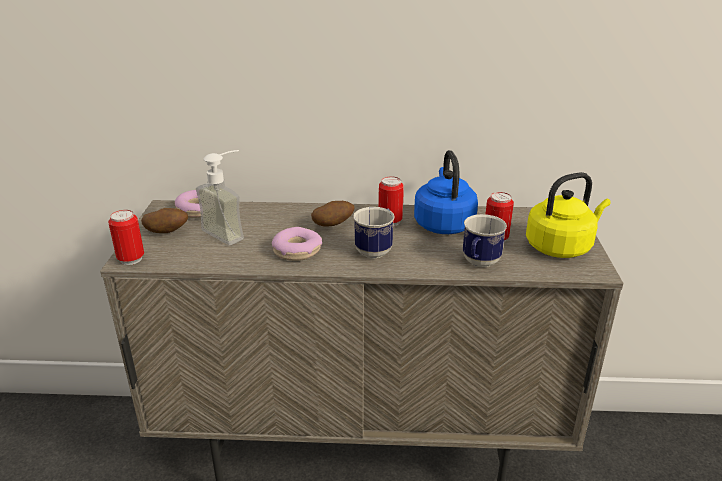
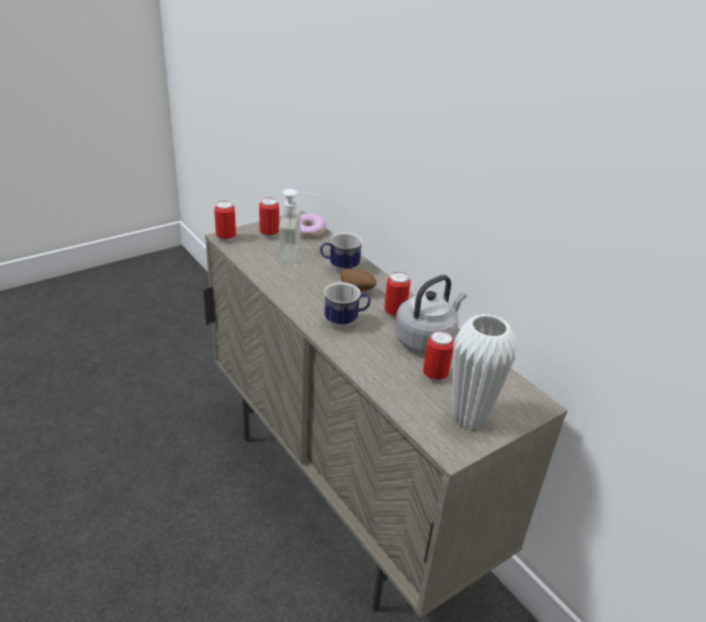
camera: 50 degrees right, 5 degrees up
(167, 232) = (269, 234): potato -> can
(297, 251) = (304, 290): donut -> none
(443, 223) = (426, 339): blue kettle -> grey kettle
(479, 264) = (384, 379): mug -> mug (339, 268)
(561, 247) = (469, 417): yellow kettle -> white vase

